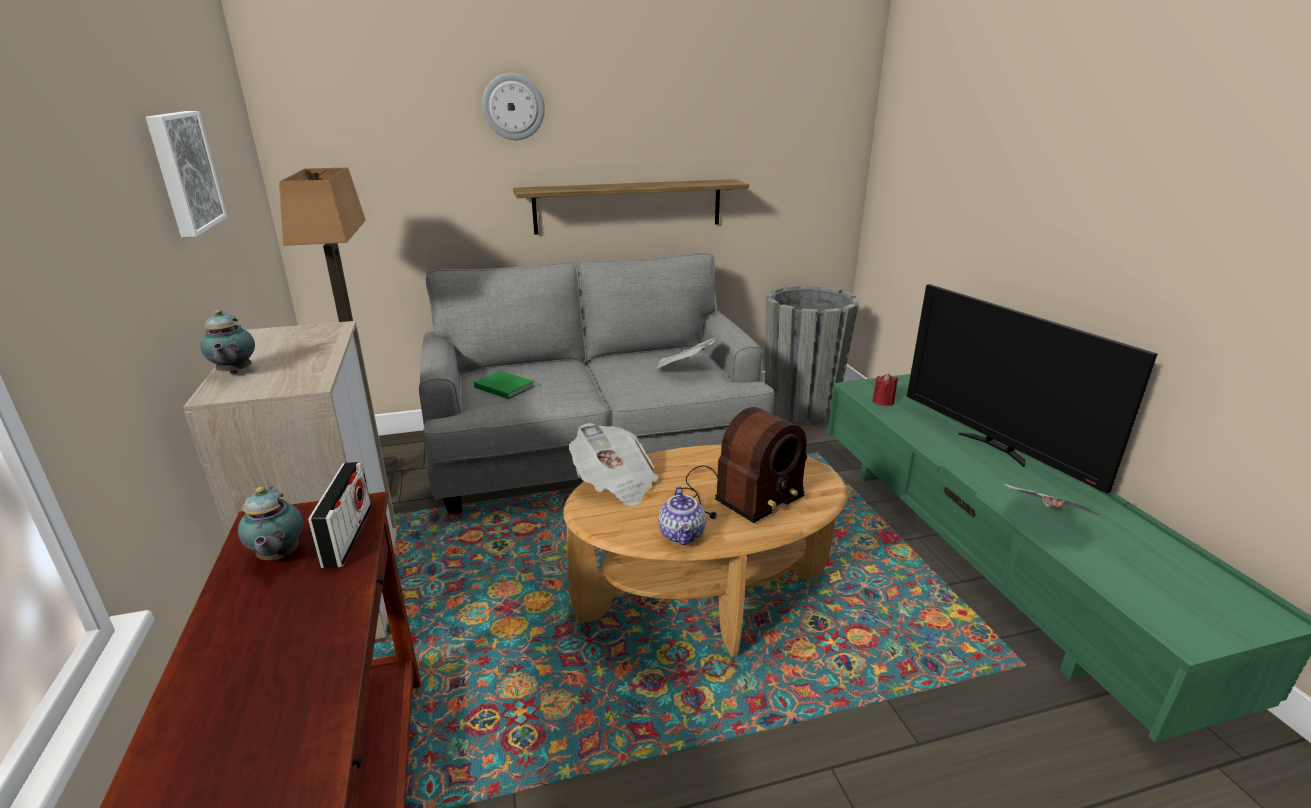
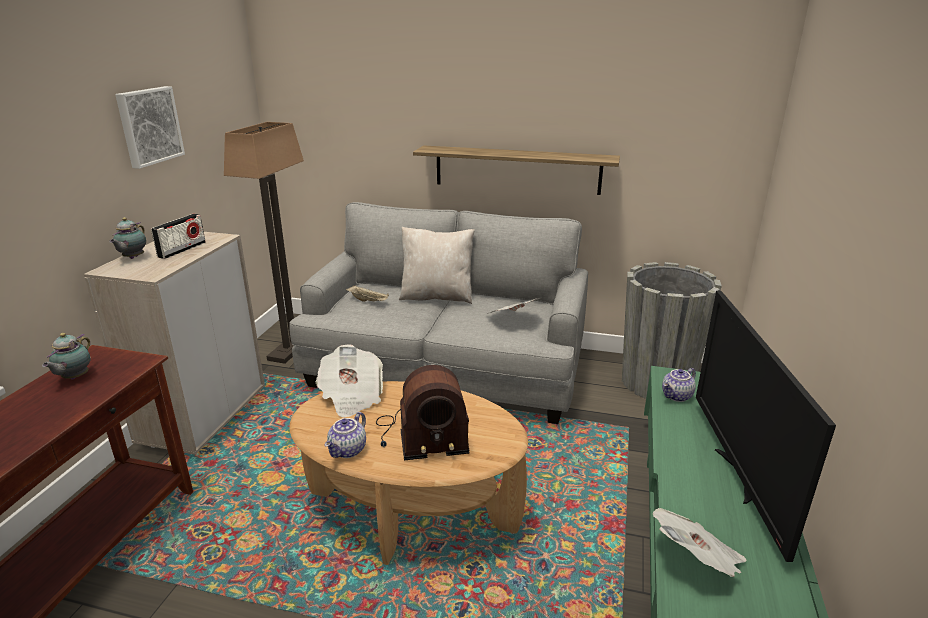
camera: 30 degrees right, 0 degrees up
(347, 536) = (115, 377): radio -> radio (182, 250)
(504, 386) = (368, 301): green book -> beige tray
(513, 107) = (427, 82): wall clock -> none
(576, 366) = (437, 296): none -> beige pillow
(883, 401) = (677, 396): red candle -> teapot

